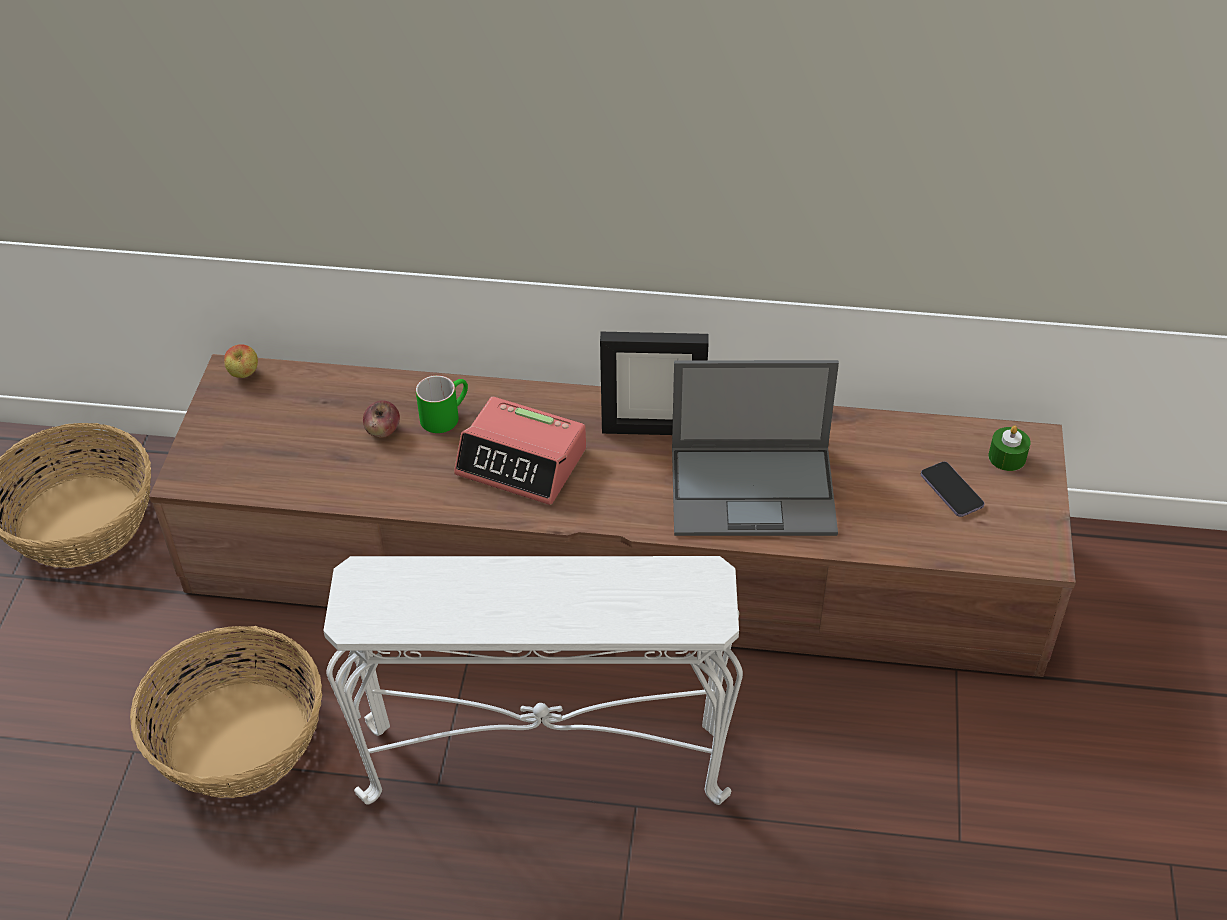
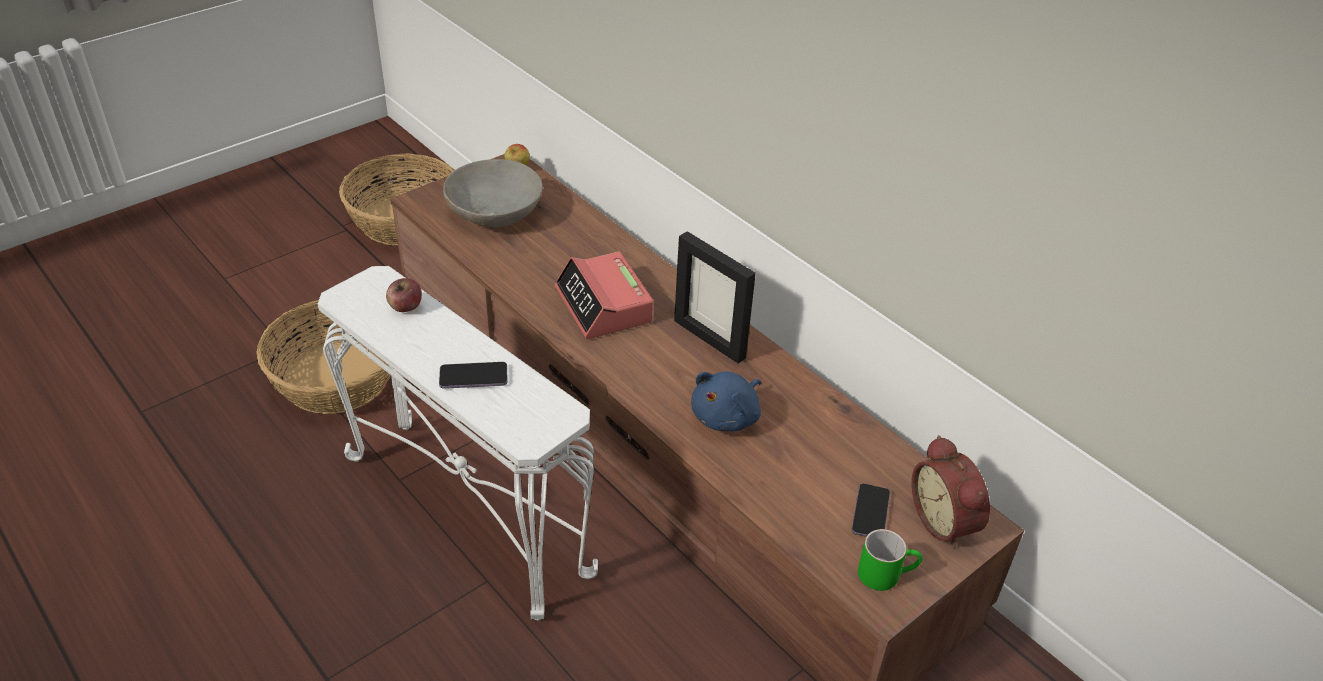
camera: 40 degrees right, 5 degrees down
(287, 438) = (495, 212): none -> grey bowl
(383, 430) = (550, 240): apple -> apple (405, 307)
(445, 415) = (595, 253): green mug -> green mug (886, 573)
(587, 602) = (473, 377): none -> phone
(754, 490) = (727, 417): laptop -> blue plush toy
(1007, 457) = (946, 521): green candle -> alarm clock

